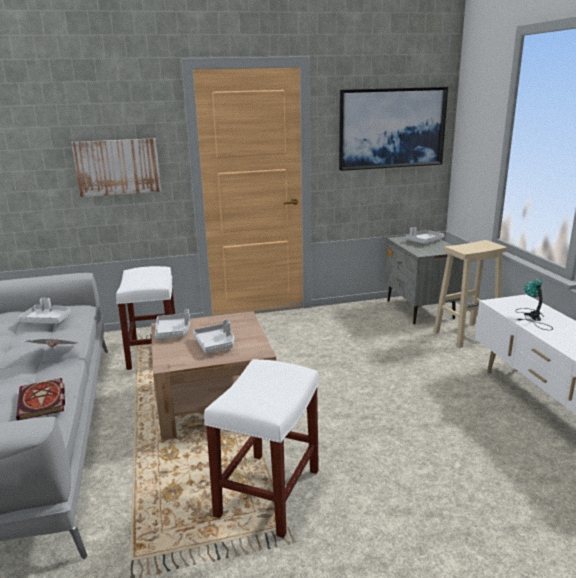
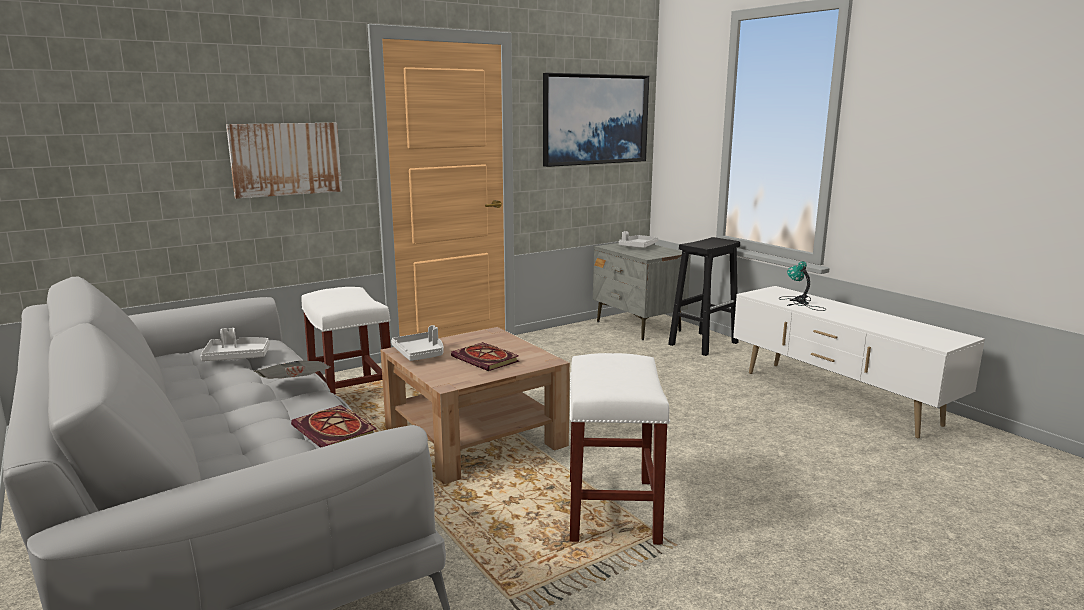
camera: 20 degrees left, 5 degrees down
(216, 344) = (487, 359): grey tray -> book
(466, 334) = (703, 343): beige stool -> black stool

